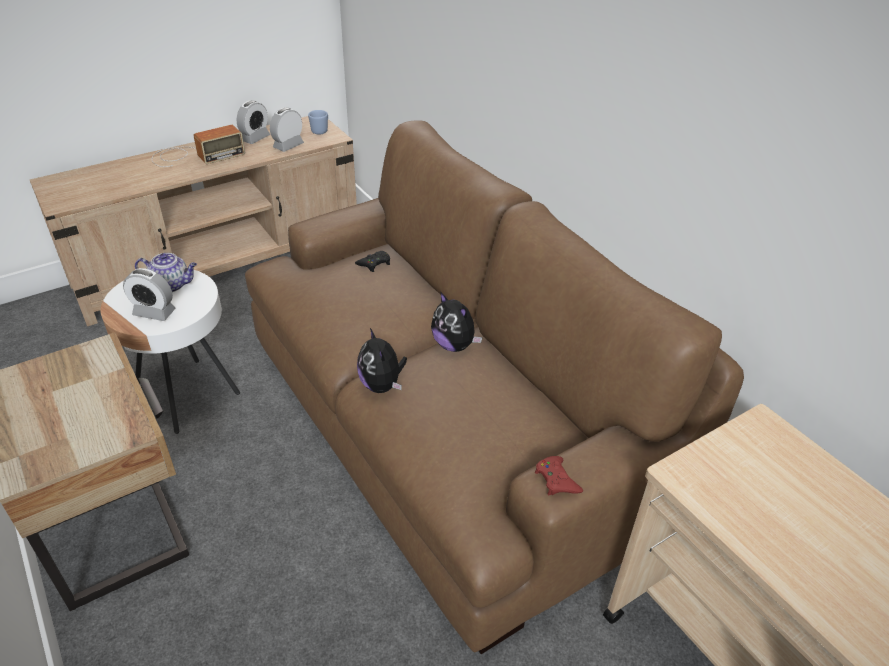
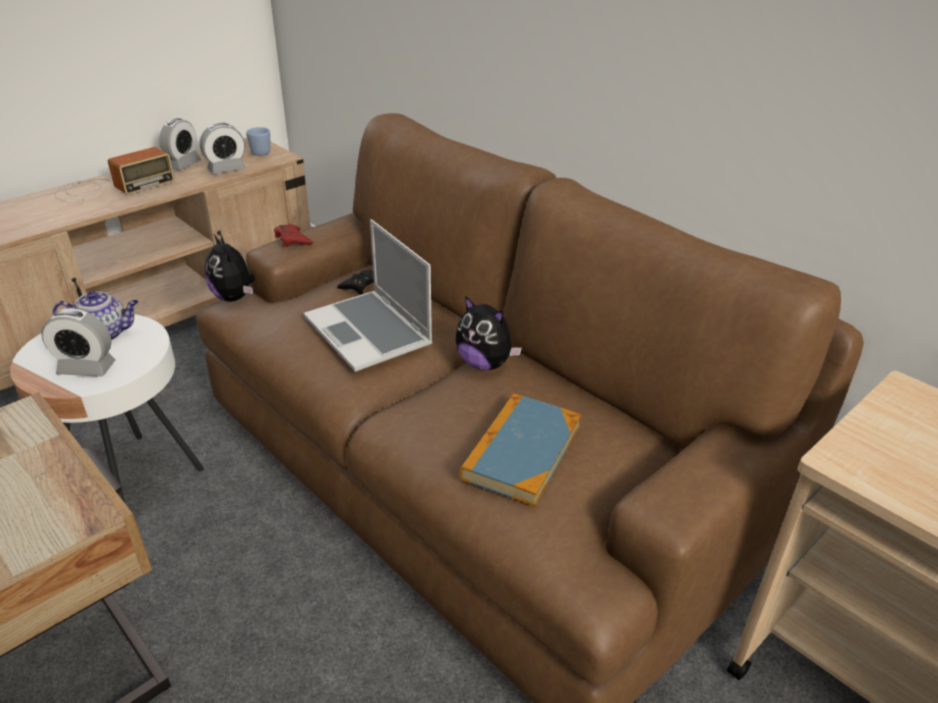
camera: 10 degrees left, 5 degrees down
(288, 146) = (226, 169): alarm clock -> alarm clock turned 150 degrees counterclockwise
(370, 307) = (370, 332): none -> laptop
(382, 385) = (407, 421): plush toy -> plush toy (235, 297)
(460, 423) = (522, 451): none -> book
(556, 480) = (672, 498): red game controller -> red game controller (292, 240)

